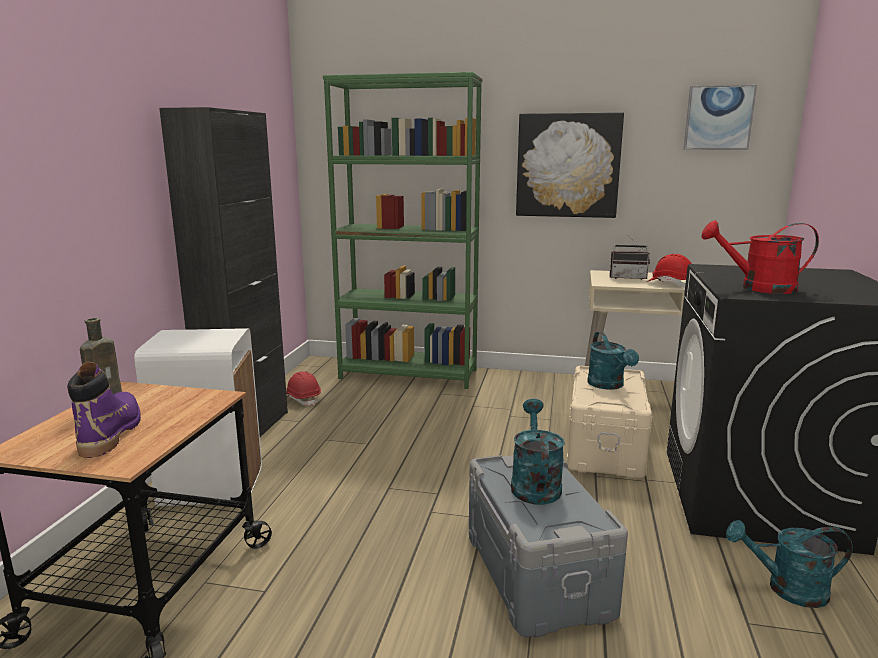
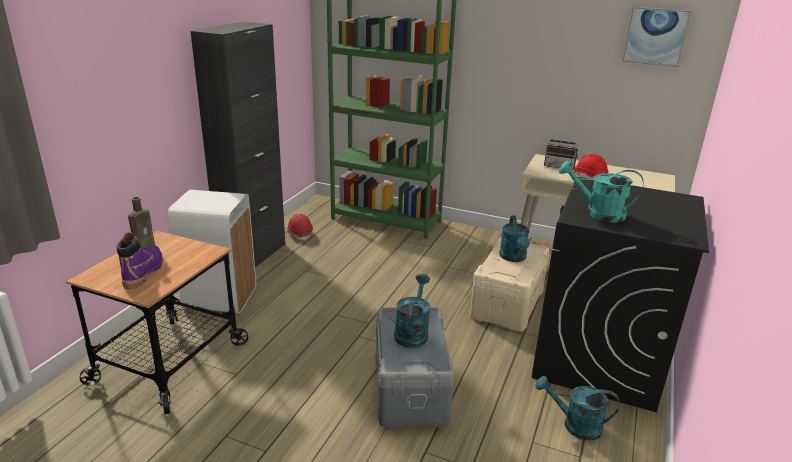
camera: 10 degrees right, 10 degrees up
(568, 165) = (524, 65): picture -> none
(758, 288) = (598, 213): red watering can -> turquoise watering can

